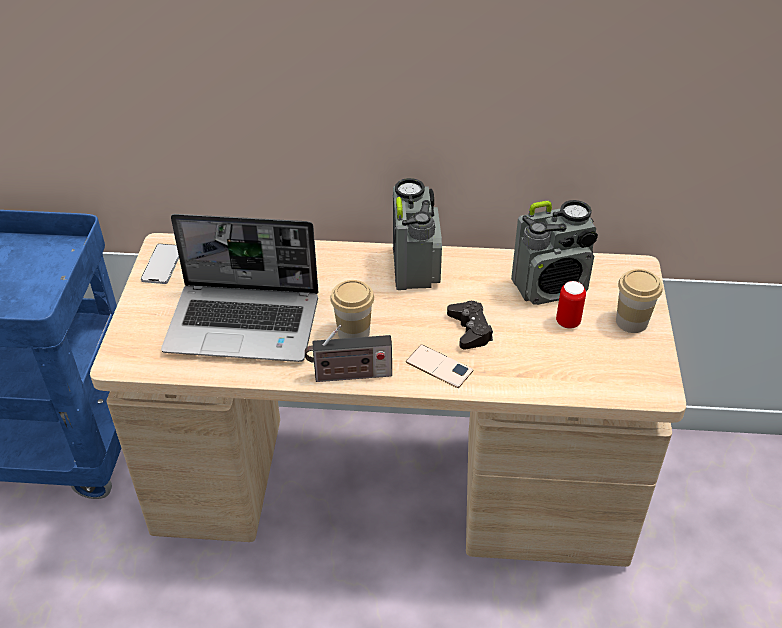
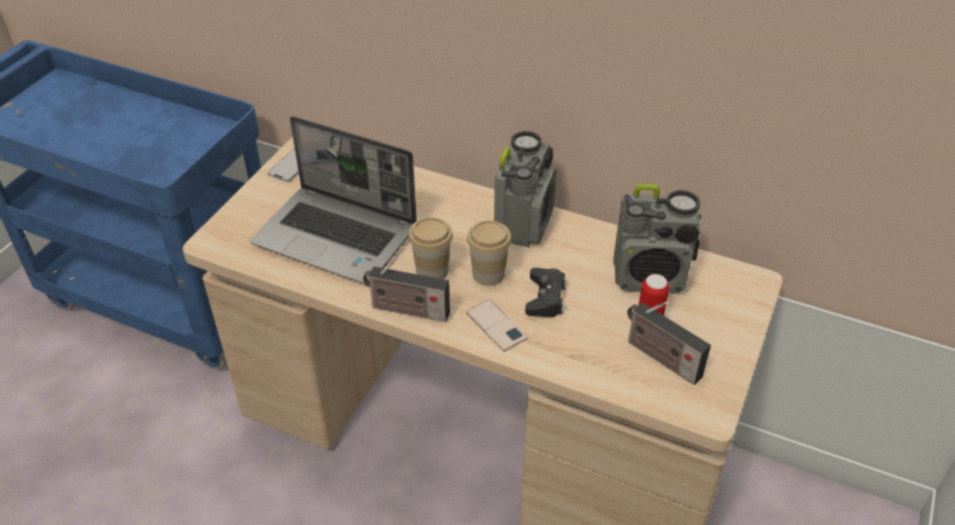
camera: 20 degrees right, 0 degrees up
(594, 355) = (660, 357): none -> radio
(631, 322) = (718, 334): cup -> cup (488, 274)

